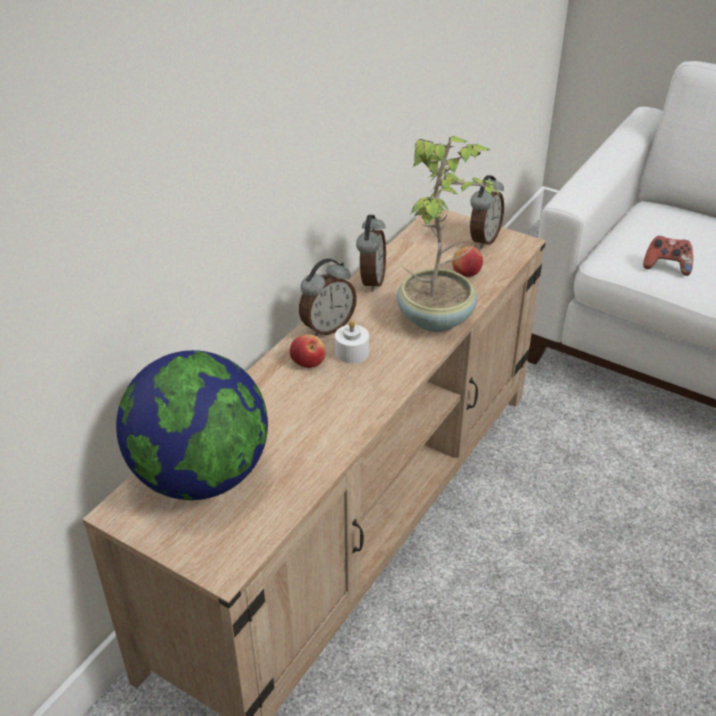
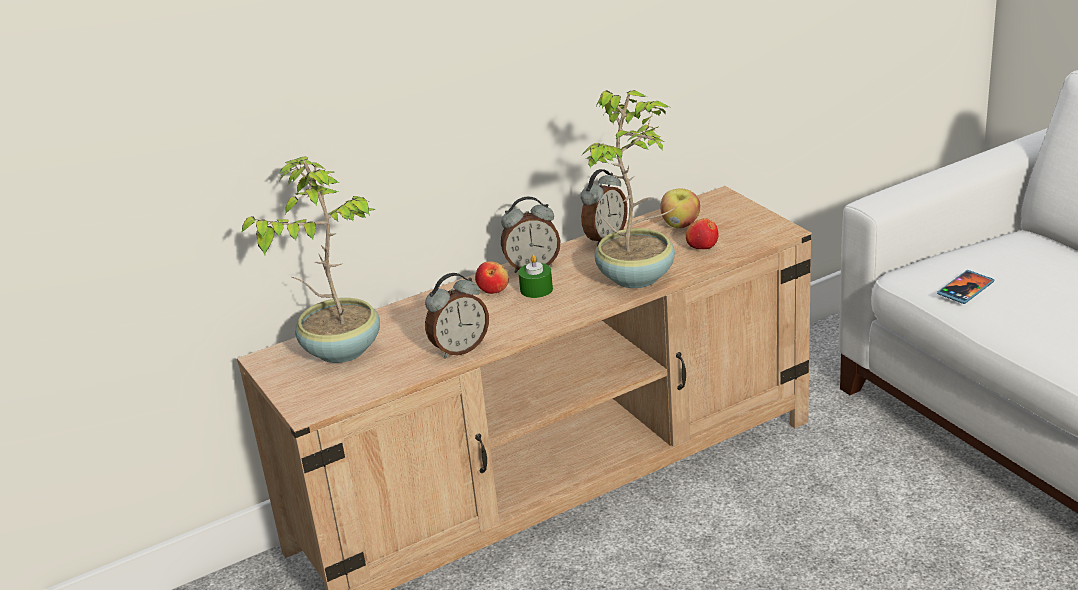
camera: 30 degrees right, 10 degrees down
(200, 476) = (340, 349): globe -> potted plant
(352, 352) = (536, 289): white candle -> green candle
(428, 253) = (680, 225): none -> apple
(483, 239) = (746, 222): alarm clock -> alarm clock (459, 349)
(666, 266) = (965, 289): game controller -> phone

